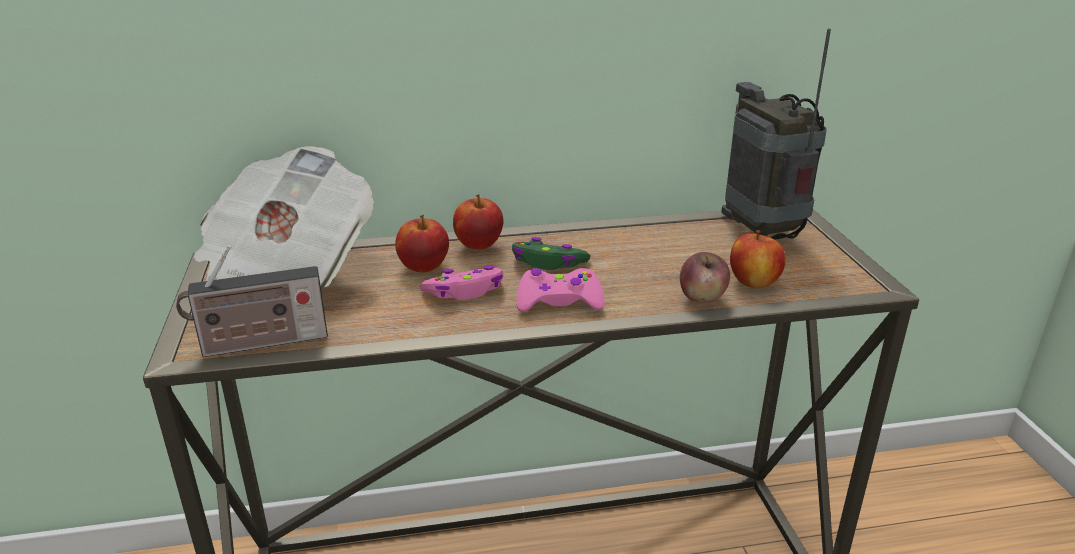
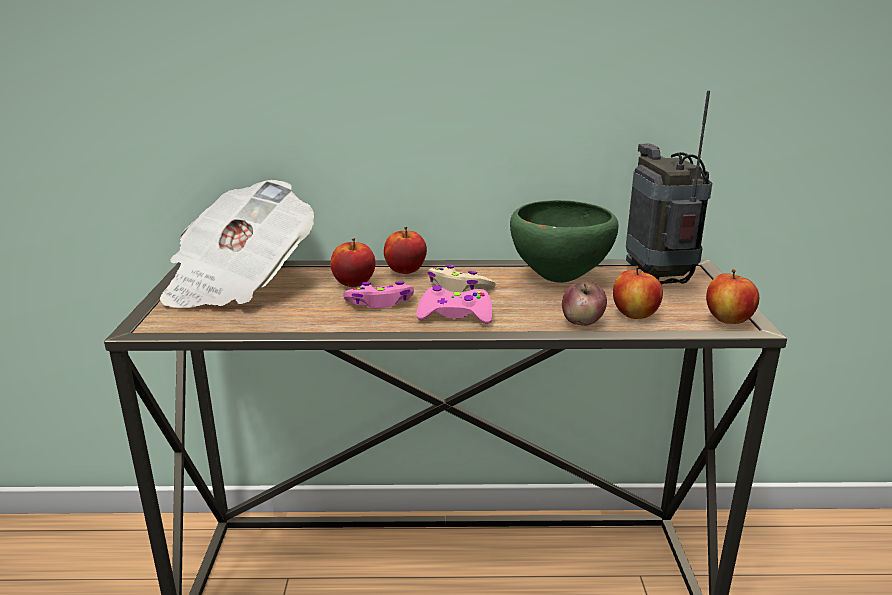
camera: 10 degrees right, 5 degrees down
(259, 344) = (200, 325): radio -> none
(548, 263) = (459, 288): green game controller -> beige game controller
(655, 244) = (558, 280): none -> green bowl
(853, 281) = (728, 319): none -> apple

